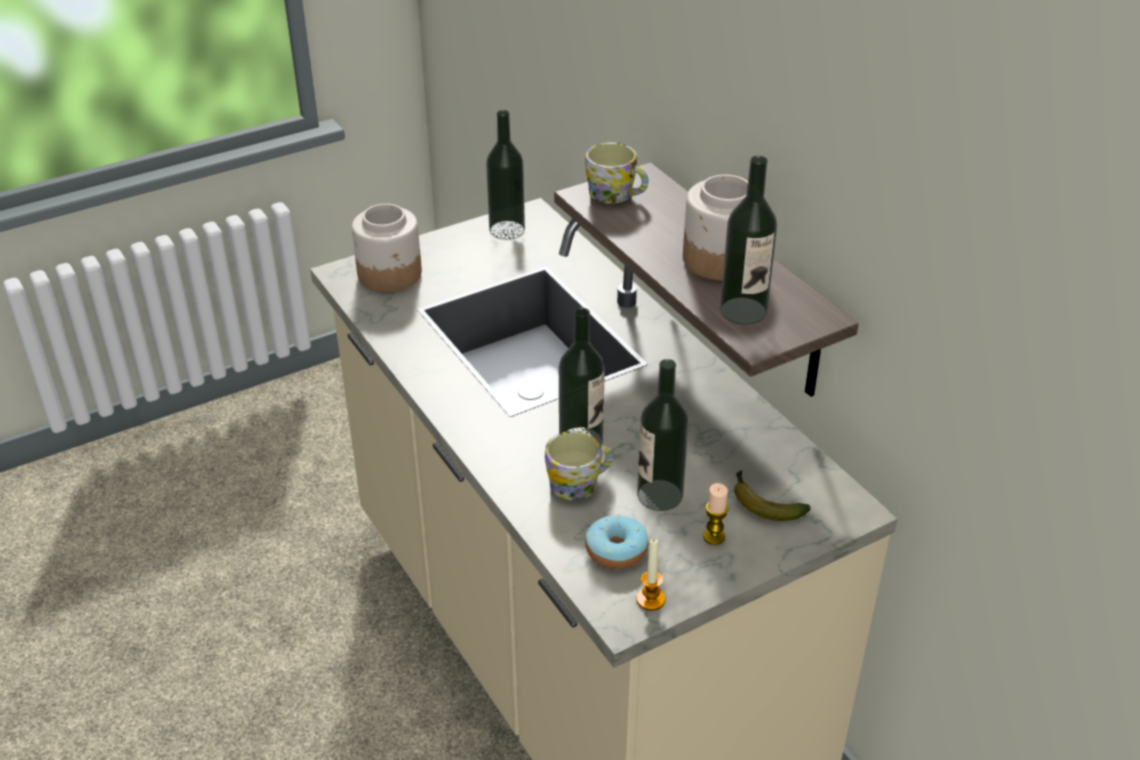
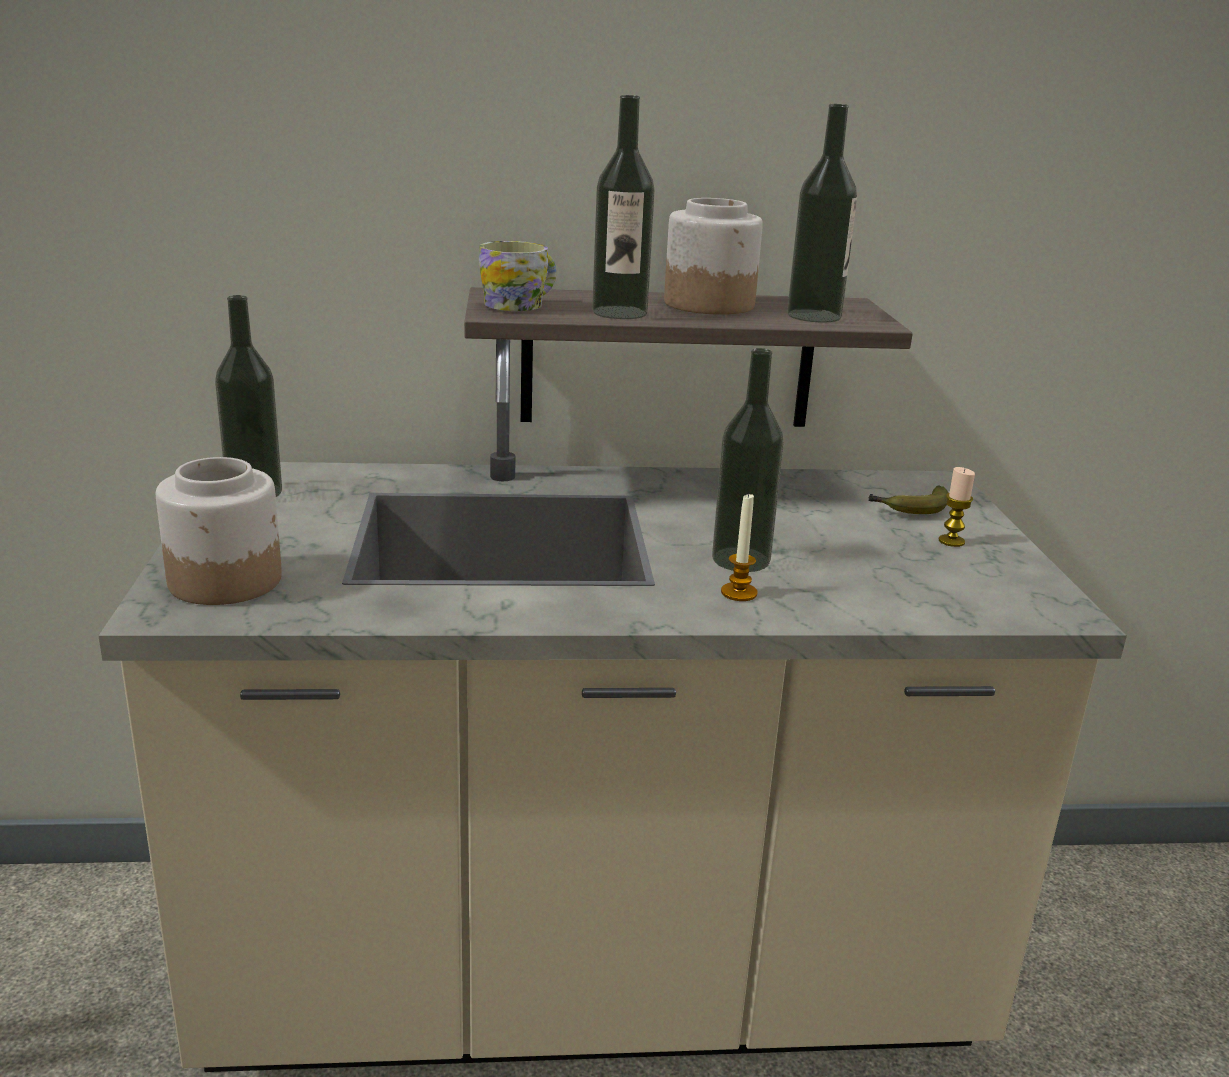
camera: 65 degrees left, 15 degrees down
(580, 483) = (818, 578): mug -> none
(616, 550) = (951, 590): donut -> none
(650, 599) = (1041, 594): candle -> candle (739, 593)
(659, 495) = (868, 547): bottle -> bottle (619, 313)

